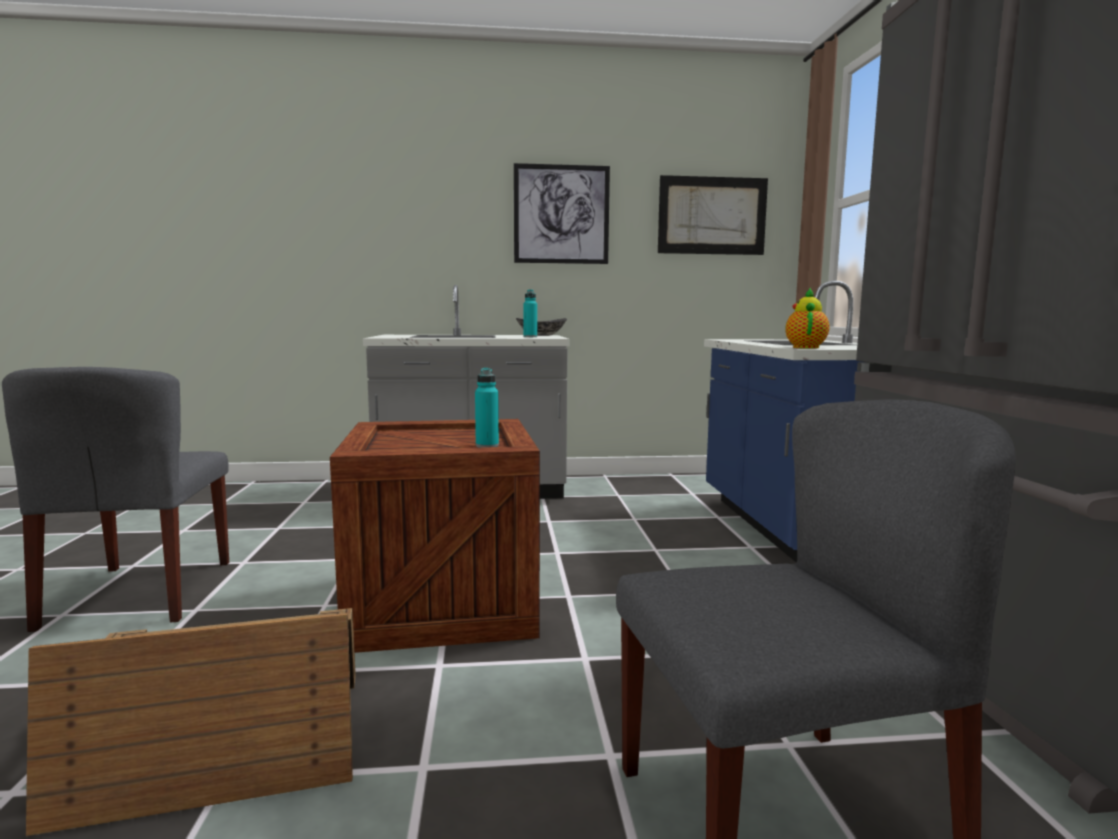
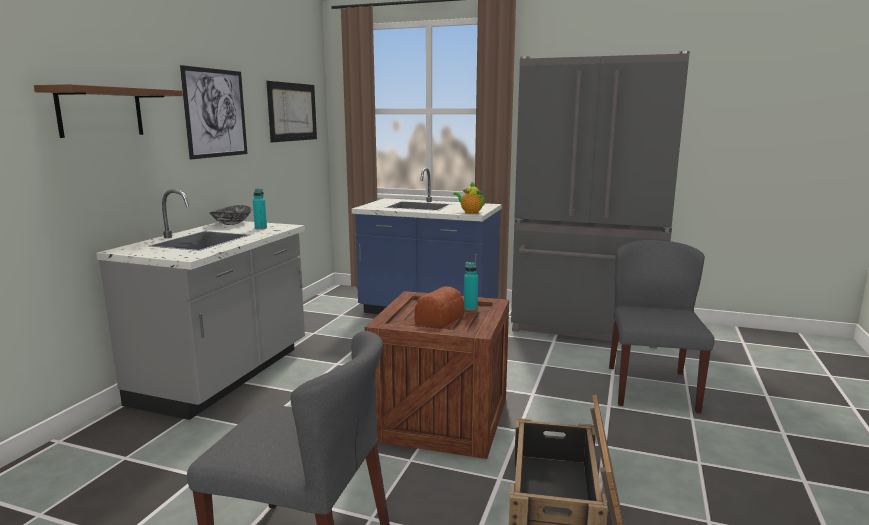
camera: 65 degrees left, 5 degrees up
(409, 211) = (100, 112): none -> brown shelf
(421, 440) = (438, 319): none -> bread

